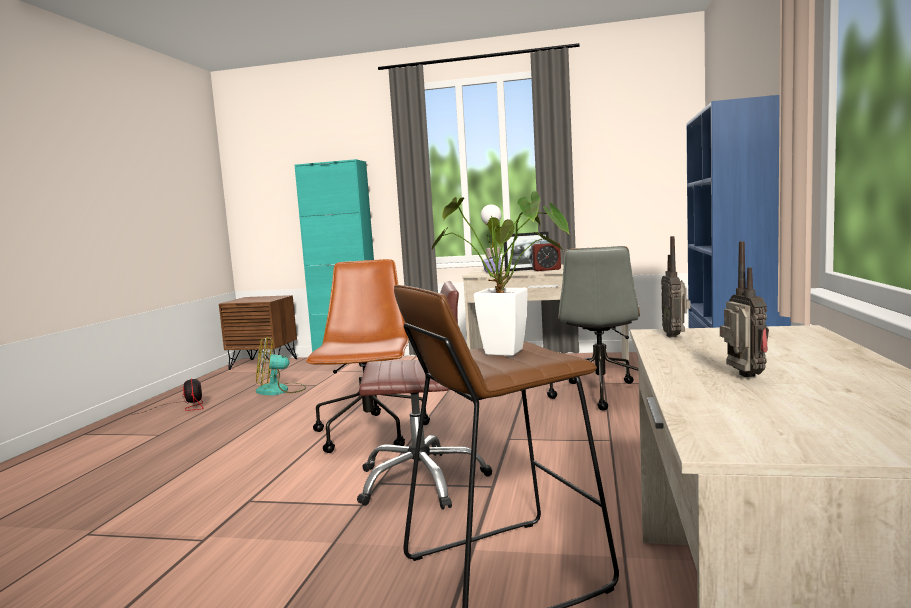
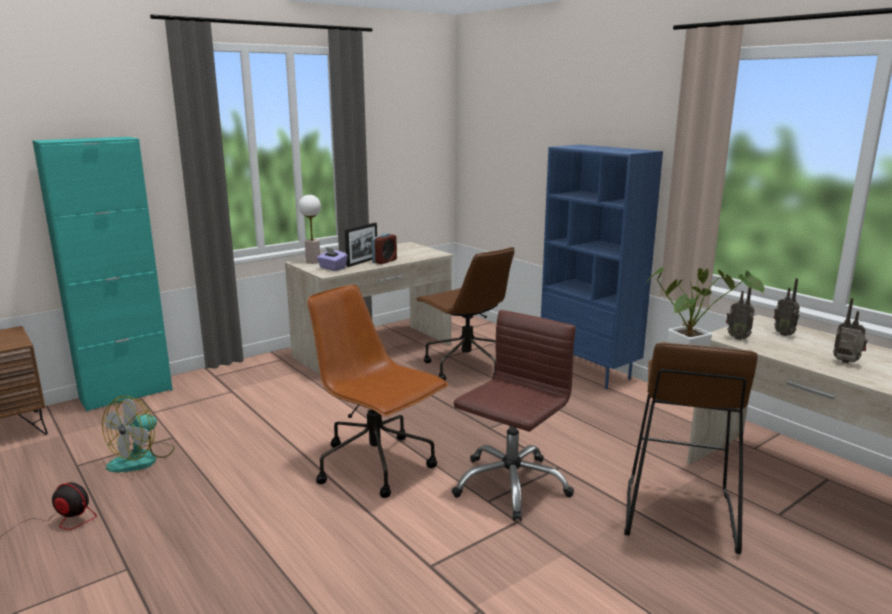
camera: 50 degrees left, 10 degrees up
(600, 394) = (466, 367): grey office chair -> brown office chair
(772, 342) = (784, 334): none -> radio

